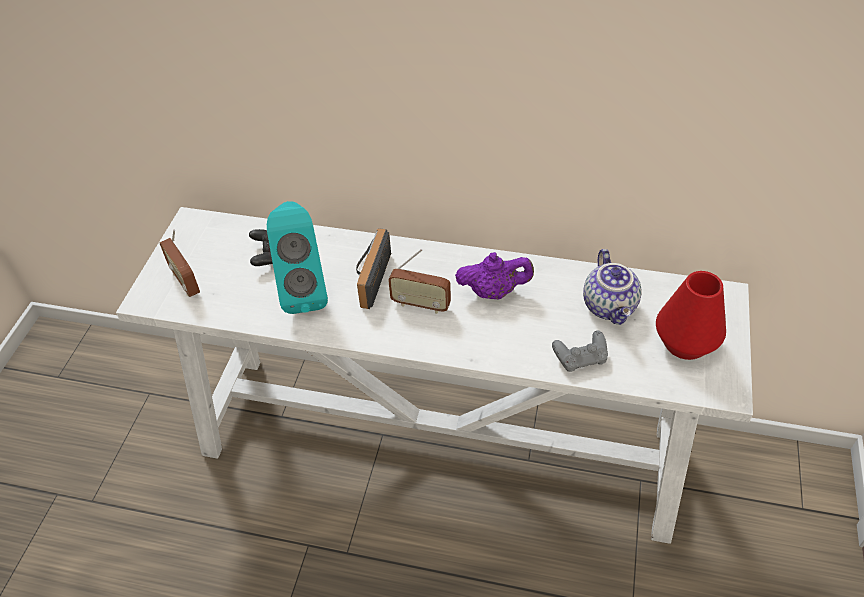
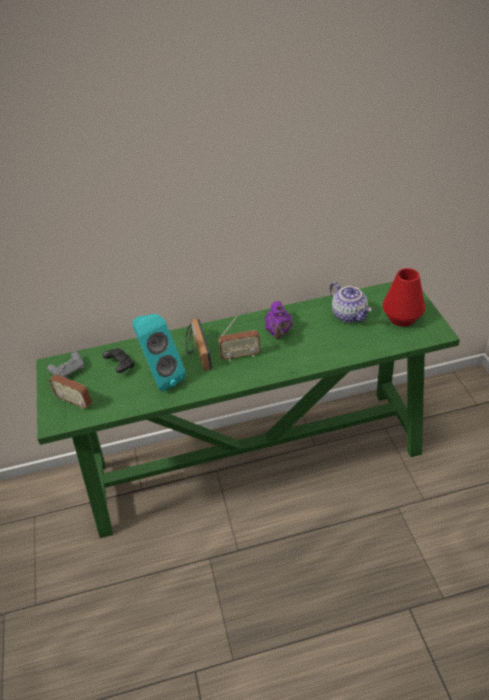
camera: 25 degrees left, 5 degrees down
(441, 443) = (257, 459): white console table -> green console table
(493, 292) = (279, 332): purple teapot -> purple teapot turned 120 degrees clockwise
(580, 359) = (353, 348): grey game controller -> grey game controller (69, 371)

